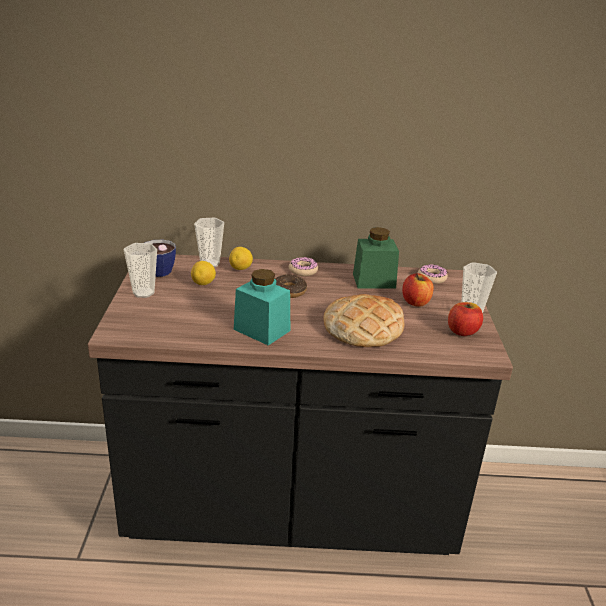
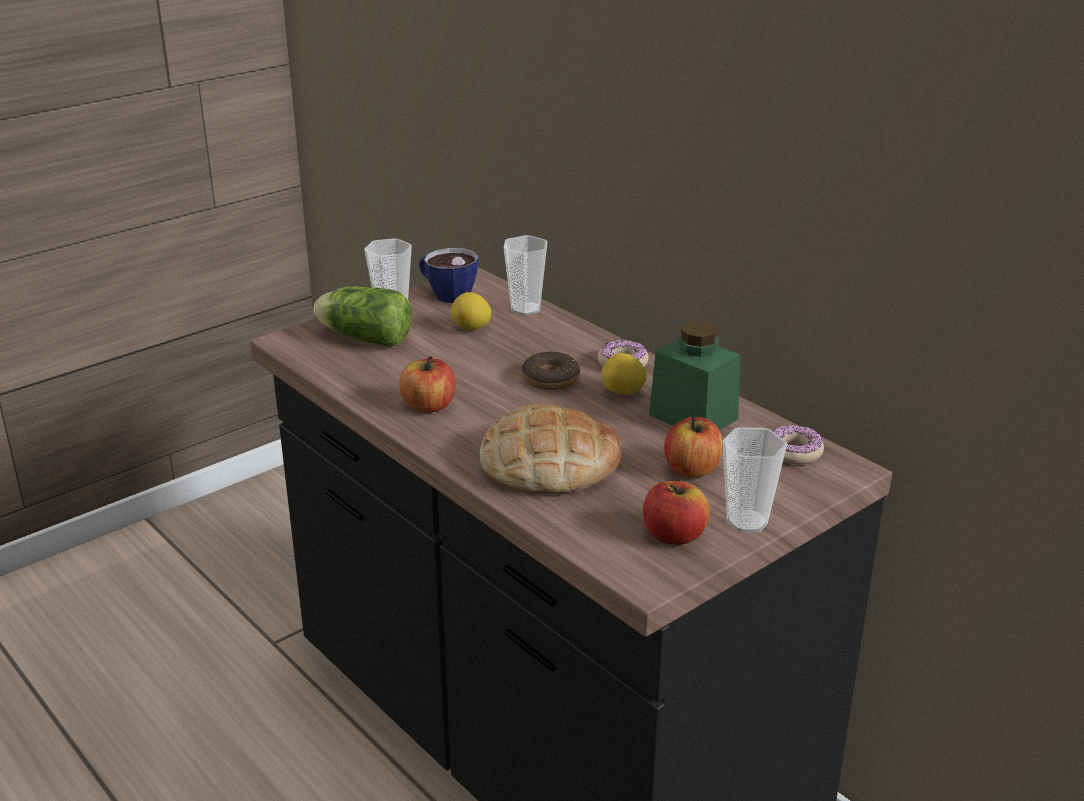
camera: 50 degrees right, 0 degrees up
(156, 312) = (363, 338): none -> lettuce
(241, 269) = (549, 329): lemon -> lemon (623, 393)
(262, 330) = (428, 406): turquoise jar -> apple

